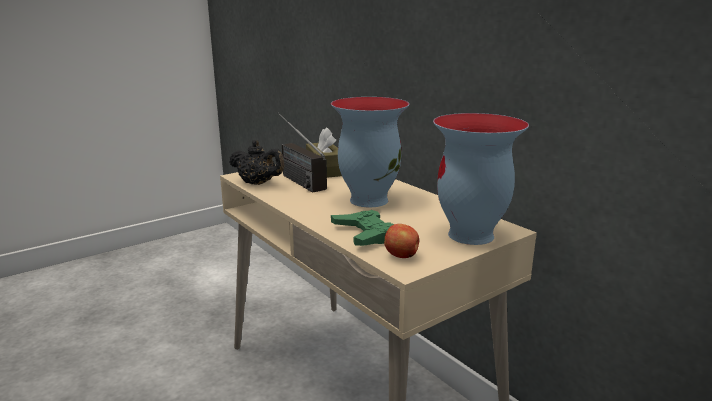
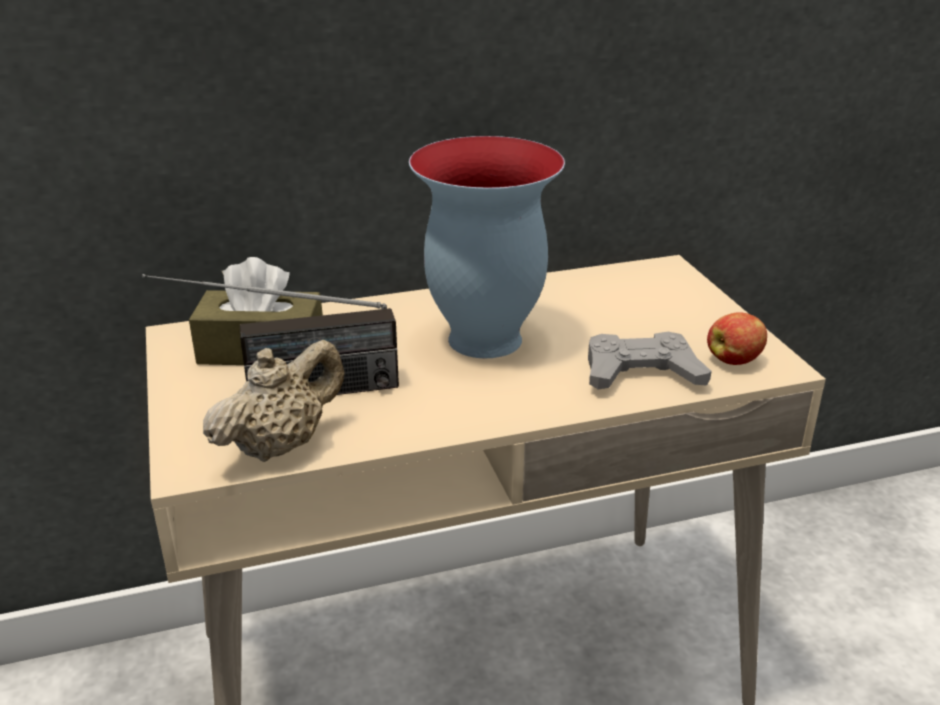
camera: 70 degrees left, 10 degrees up
(258, 183) = (280, 445): black teapot -> beige teapot
(365, 234) = (641, 373): green game controller -> grey game controller
(471, 236) = (678, 295): vase -> none

